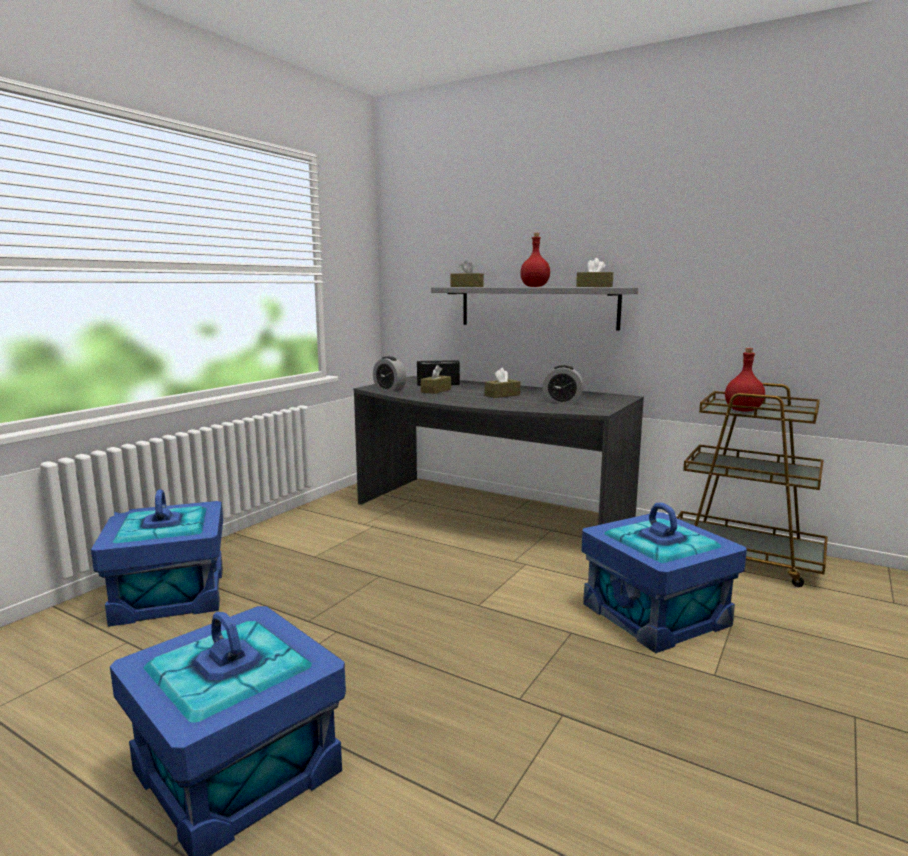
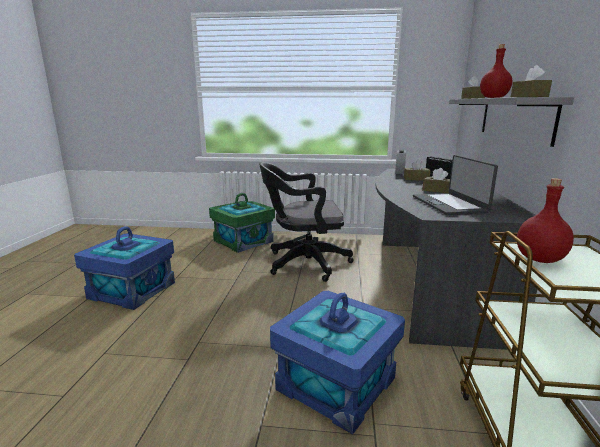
camera: 65 degrees right, 5 degrees up
(169, 595) = (243, 241): blue storage box -> green storage box
(348, 565) = (303, 263): none -> black office chair
(562, 401) = (449, 204): alarm clock -> laptop

